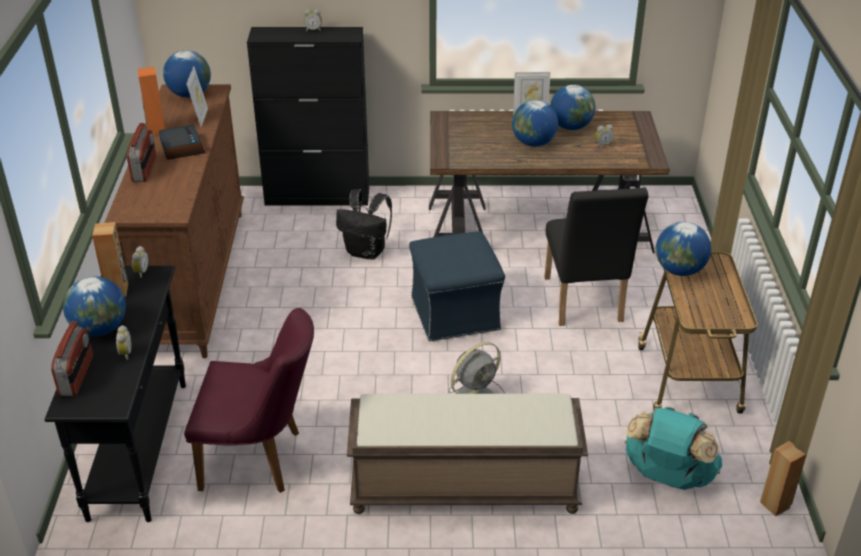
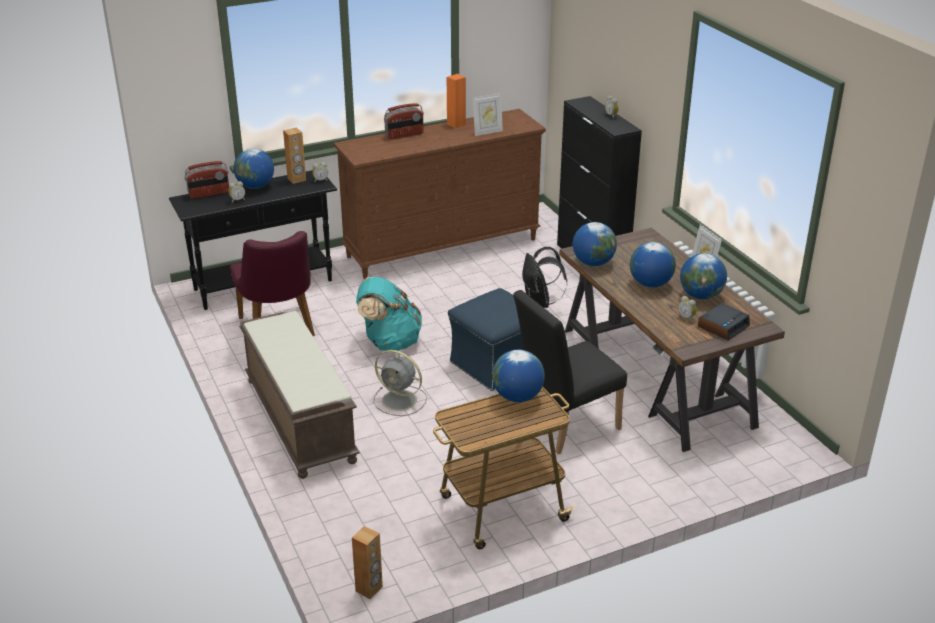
camera: 65 degrees right, 5 degrees down
(181, 147) = (442, 137): alarm clock -> alarm clock (723, 326)
(190, 94) = (515, 120): globe -> globe (593, 263)
(667, 476) = (369, 519): turquoise backpack -> turquoise backpack (389, 342)

